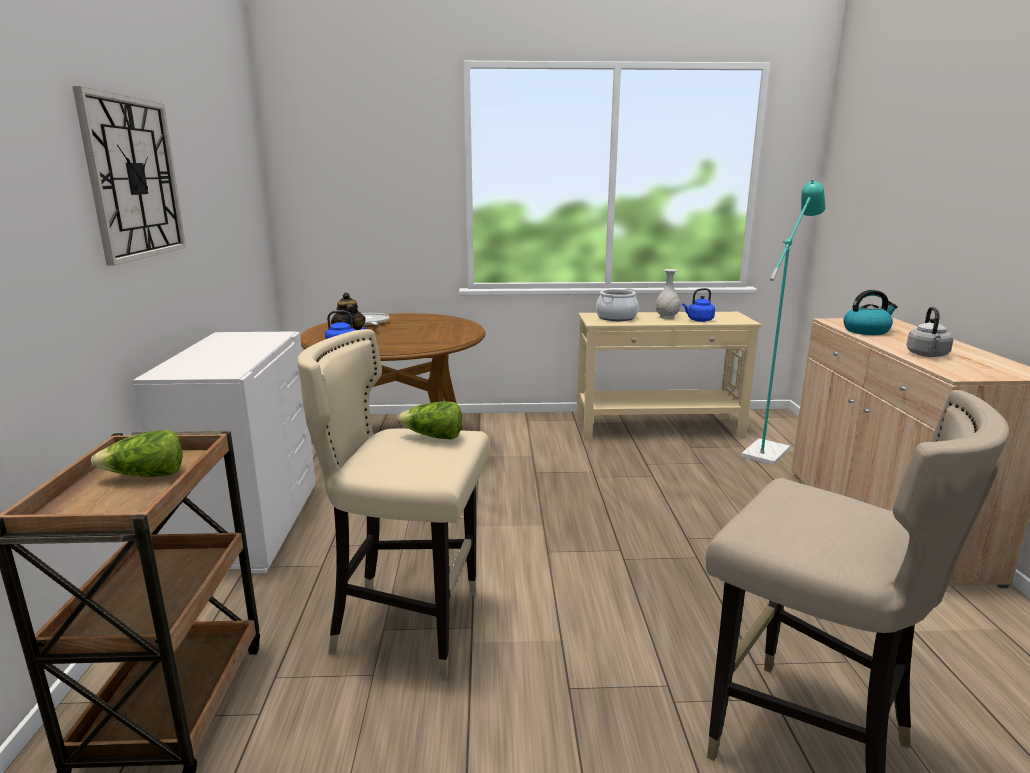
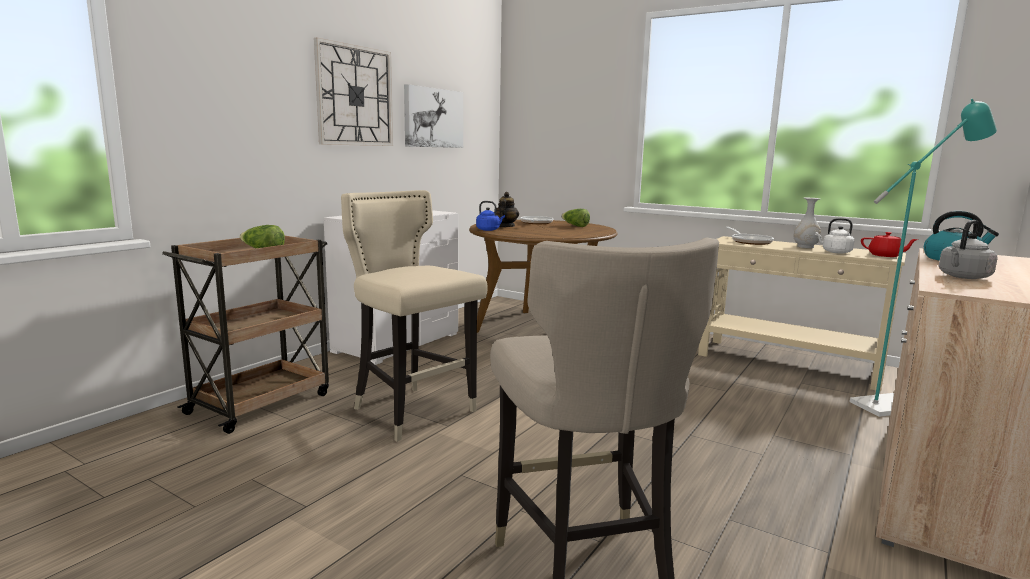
camera: 35 degrees right, 5 degrees down
(213, 197) = (433, 118): none -> picture
(433, 437) = (440, 270): lettuce -> lettuce (575, 226)
(616, 318) = (749, 242): cooking pot -> frying pan
(699, 320) = (835, 252): blue kettle -> white kettle
(736, 318) = (885, 255): none -> red teapot

